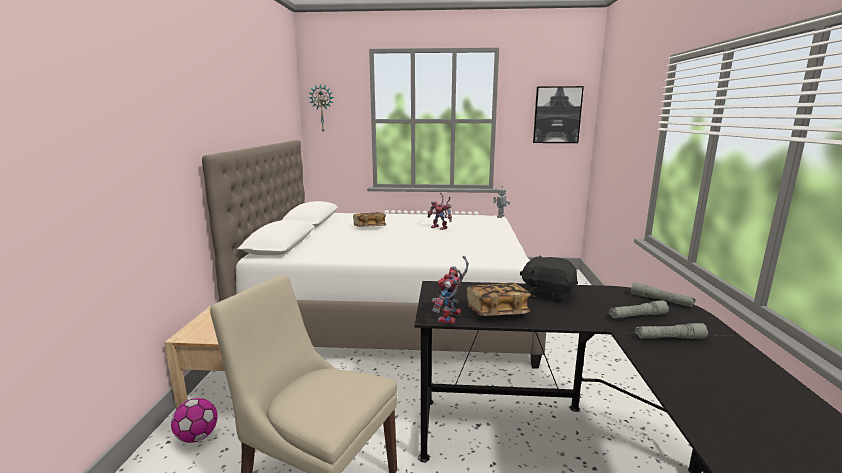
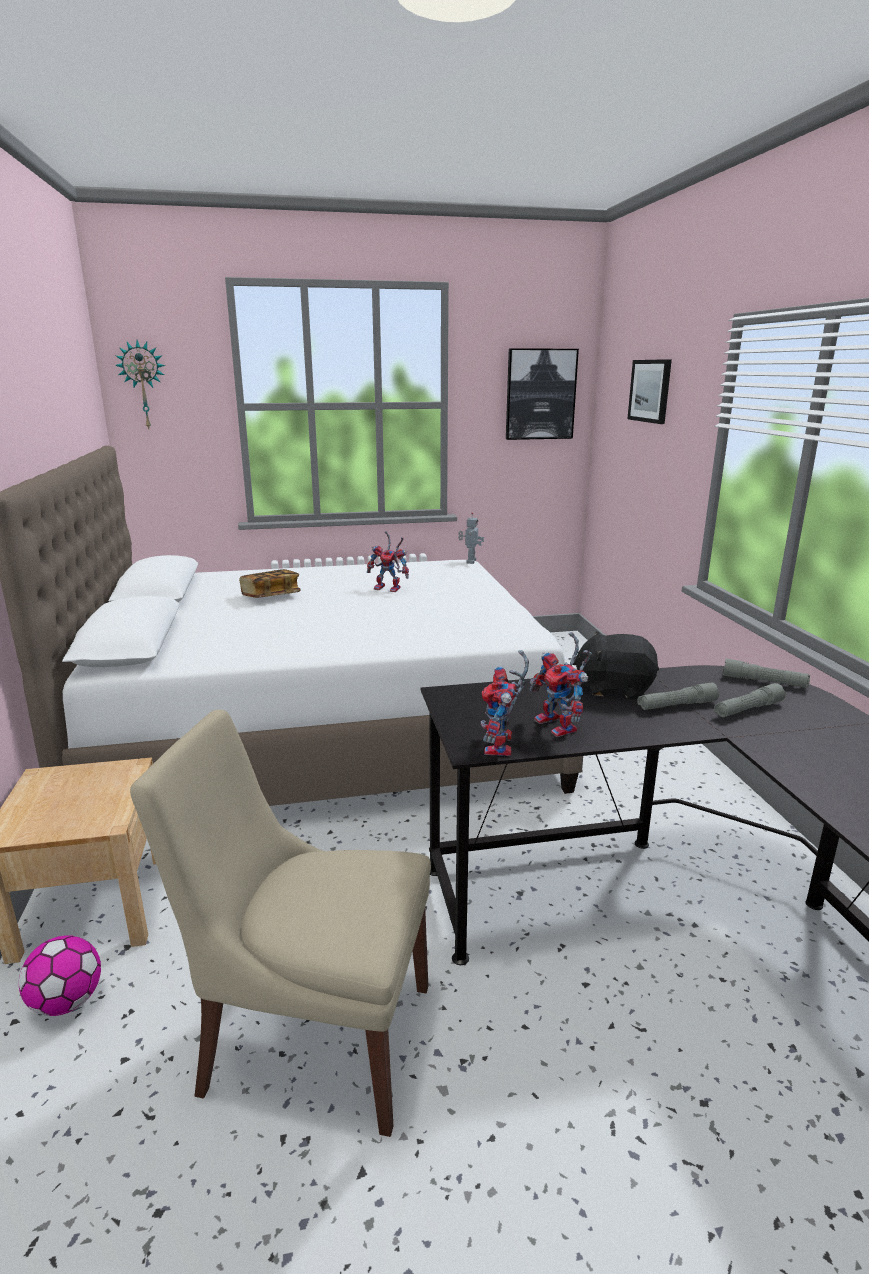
camera: 15 degrees left, 5 degrees up
(496, 311) = (560, 727): book -> toy robot
(624, 110) = (650, 391): none -> picture
(669, 338) = (802, 738): grey flashlight -> grey flashlight (676, 705)

